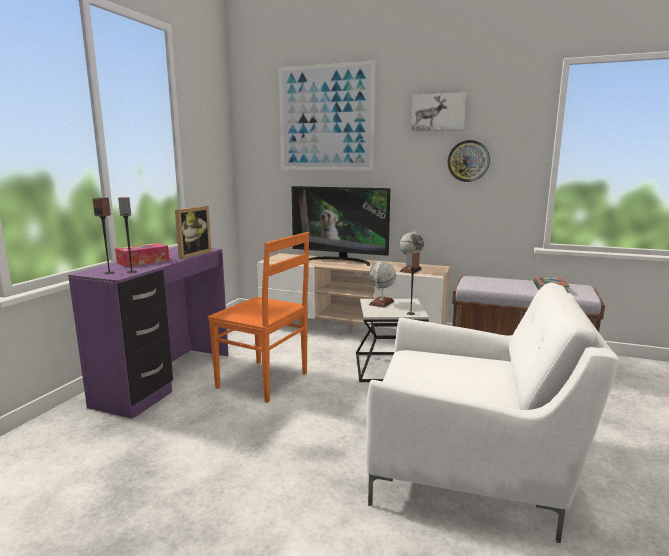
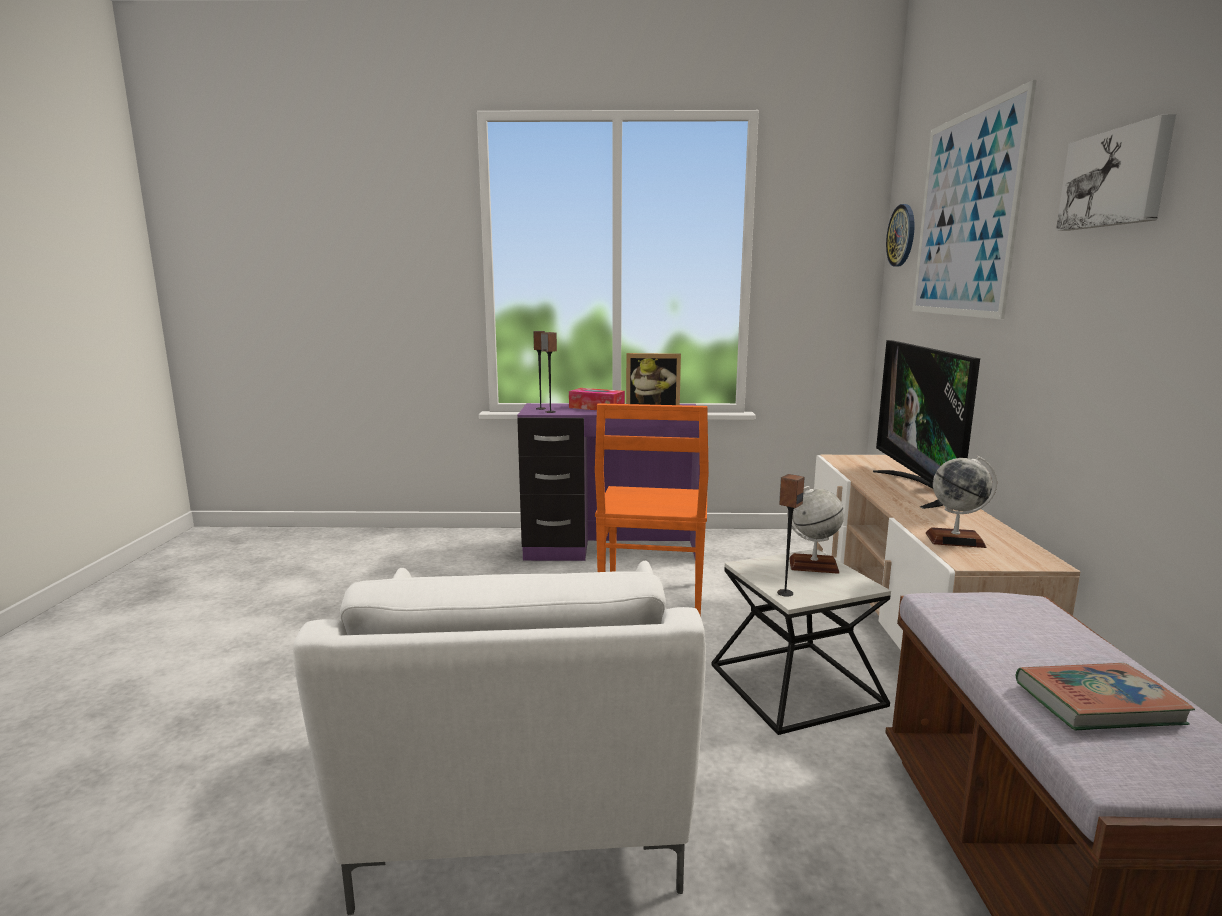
camera: 70 degrees right, 0 degrees up
(468, 161) = (1154, 305): wall clock -> wall clock (901, 235)

